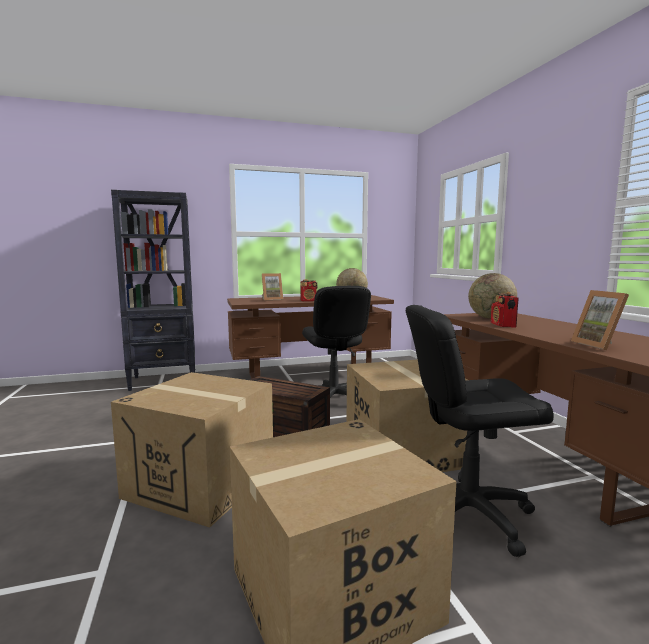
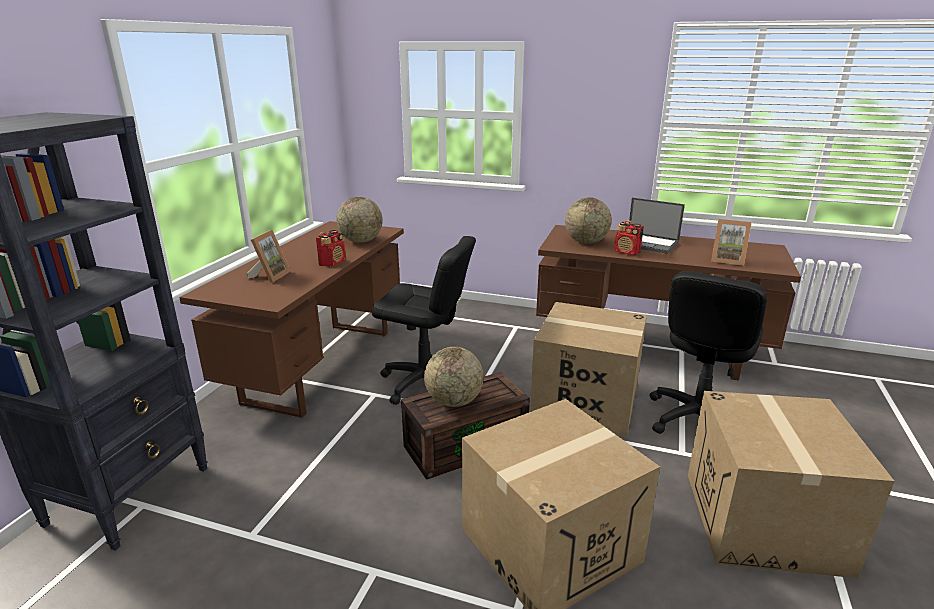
camera: 55 degrees left, 15 degrees up
(272, 385) = (454, 401): none -> globe
(550, 327) = (647, 243): none -> laptop

